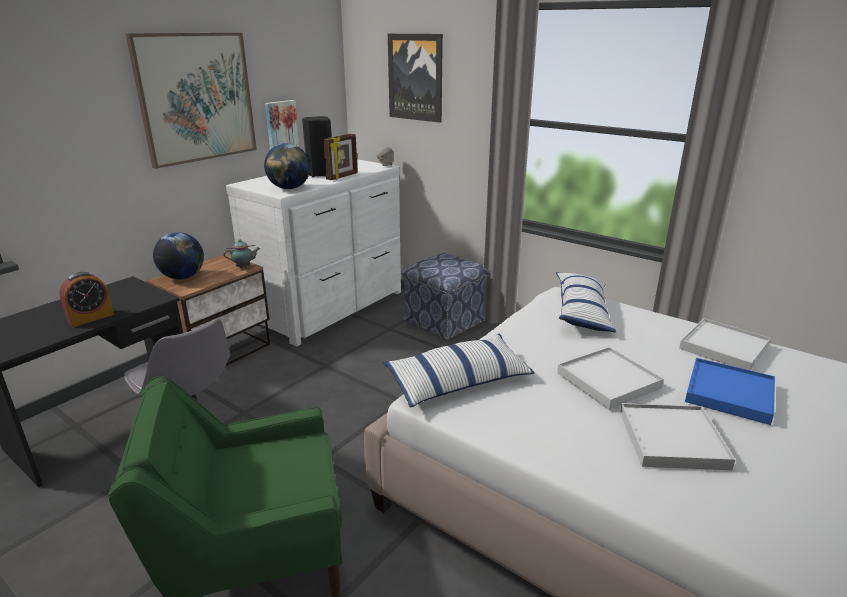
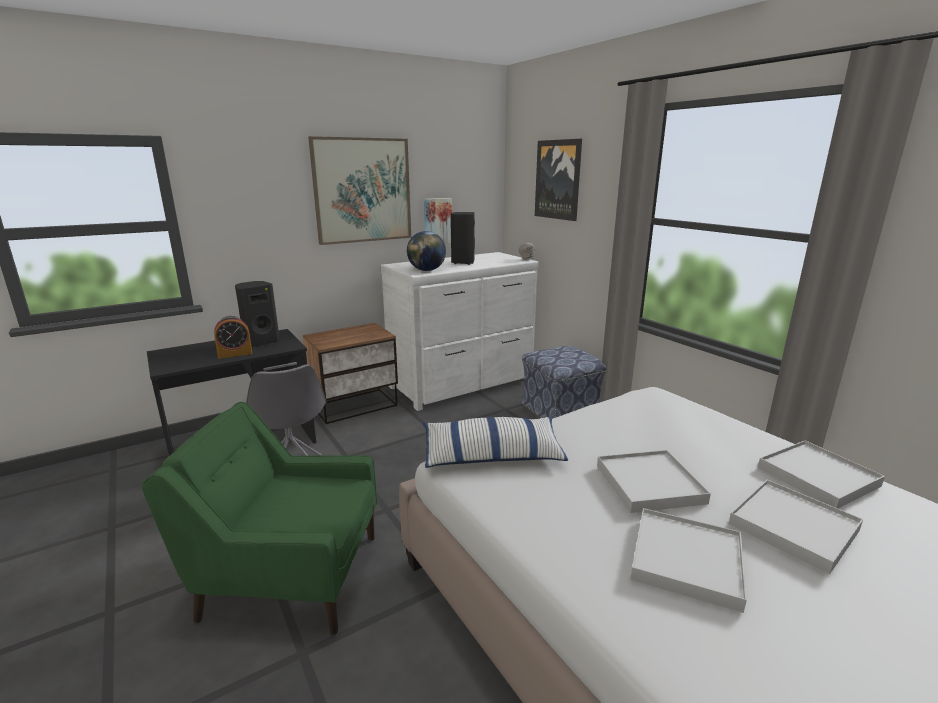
camera: 20 degrees right, 5 degrees down
(112, 298) = (260, 342): none -> black speaker
(183, 277) = (329, 336): globe -> none
(244, 267) = (380, 334): teapot -> none
(342, 176) = (480, 265): picture frame -> none
(582, 312) = (664, 413): pillow -> none
(729, 393) = (792, 527): blue tray -> white tray

